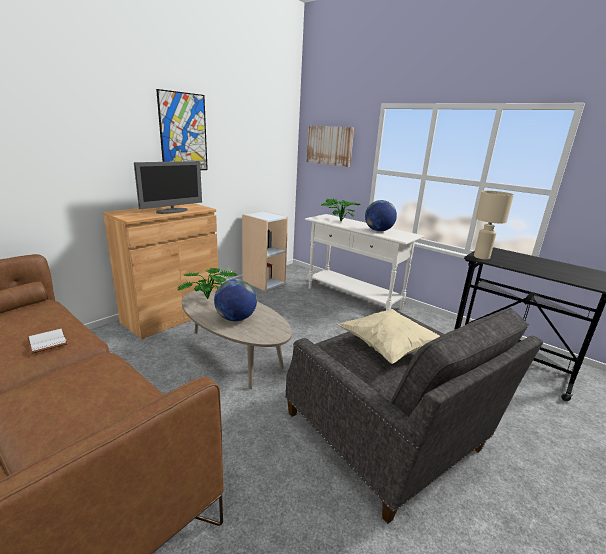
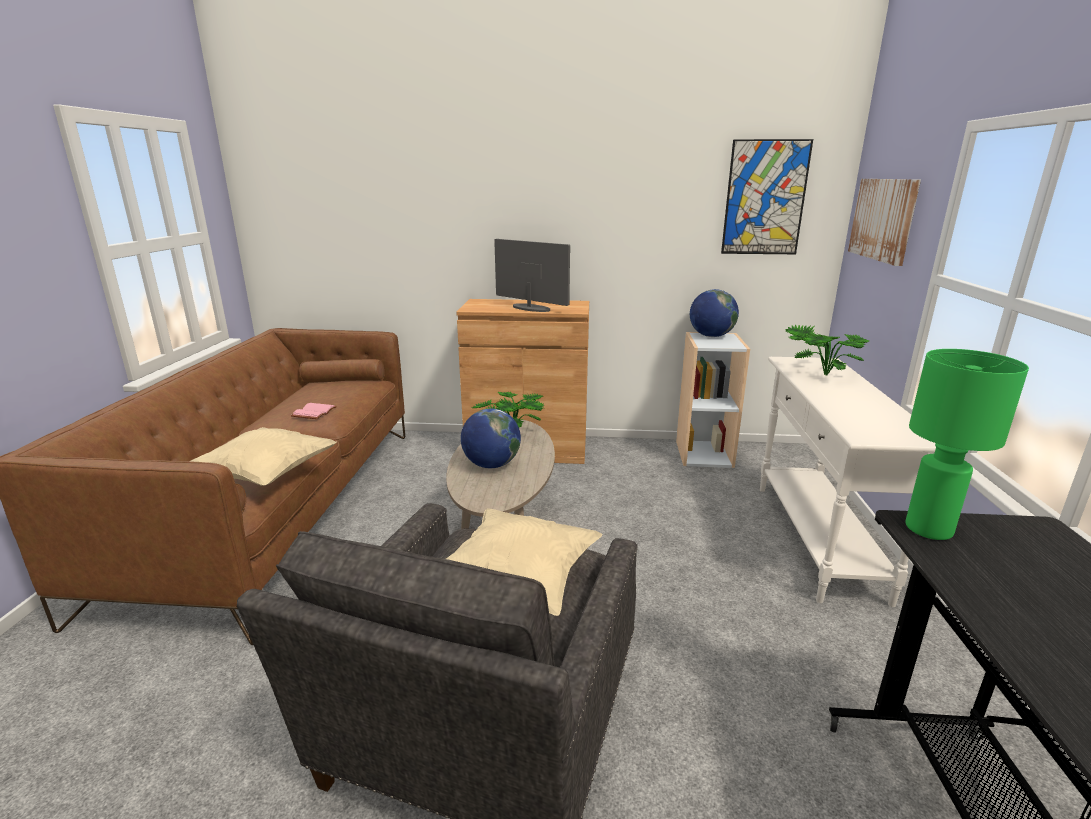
camera: 55 degrees right, 0 degrees up
(46, 342) = (313, 412): white book -> pink book
(134, 394) = (267, 475): none -> beige pillow
(172, 211) = (530, 308): monitor -> monitor turned 150 degrees counterclockwise
(183, 132) = (592, 201): picture -> picture (765, 198)
(378, 231) = (855, 409): globe -> globe (711, 336)
(481, 257) = (928, 528): beige table lamp -> green table lamp

